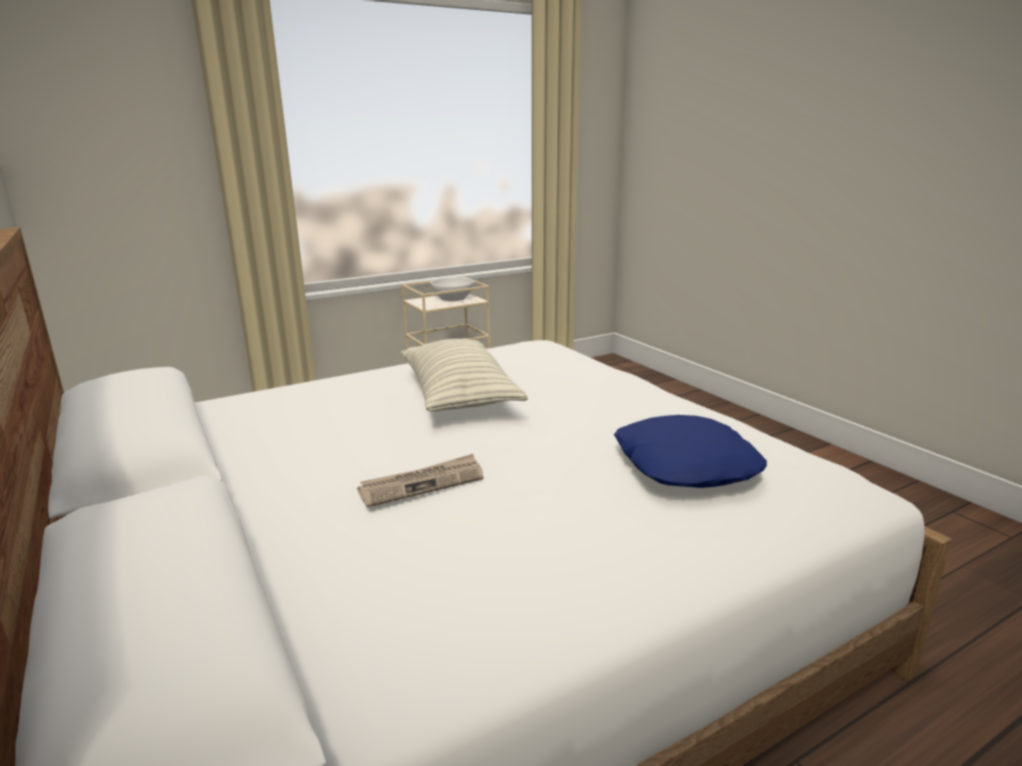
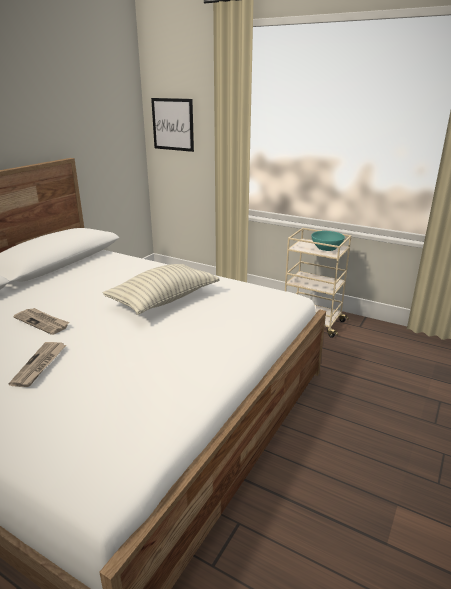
camera: 60 degrees right, 5 degrees up
(93, 158) = (173, 124): none -> picture
(453, 298) = (326, 248): white bowl -> turquoise bowl
(576, 498) = (40, 365): none -> newspaper
(684, 465) = (92, 390): blue pillow -> none

